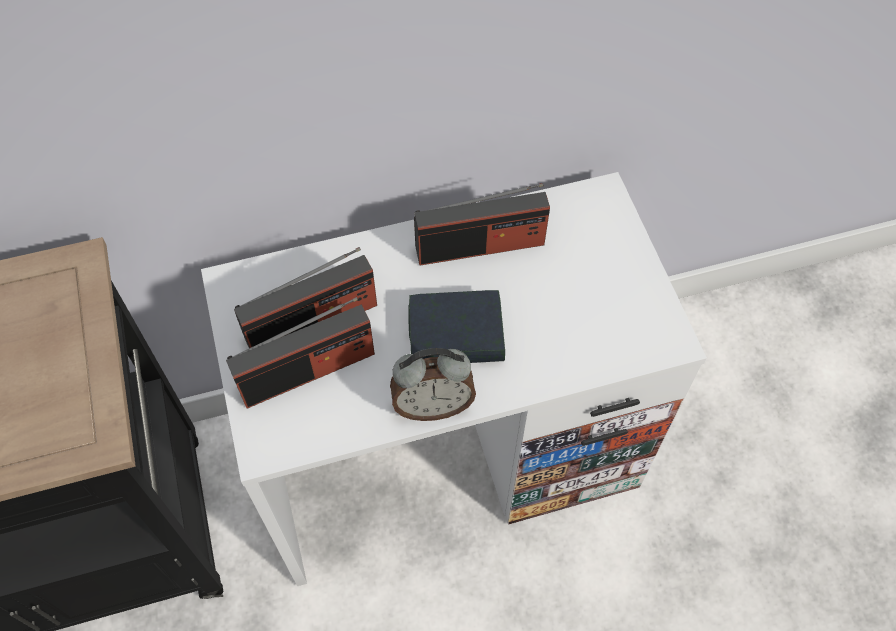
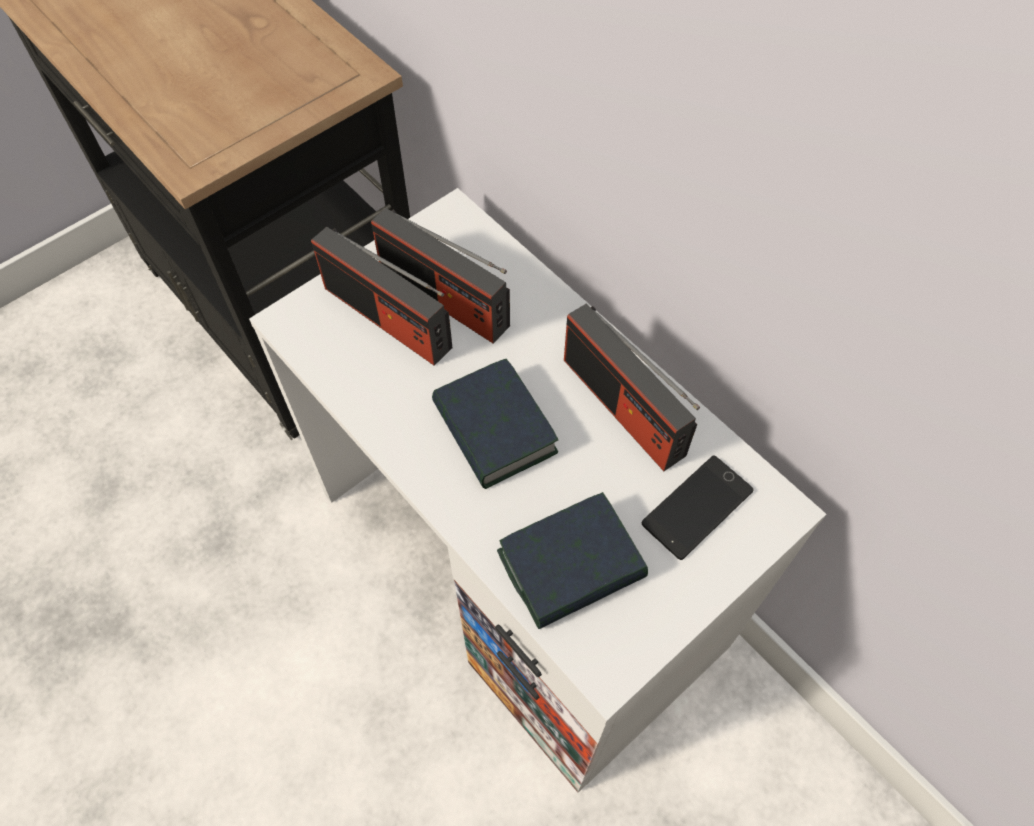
camera: 65 degrees right, 0 degrees up
(433, 405) = (399, 442): alarm clock -> none
(580, 238) = (697, 507): none -> phone
(590, 331) = (571, 566): none -> book

